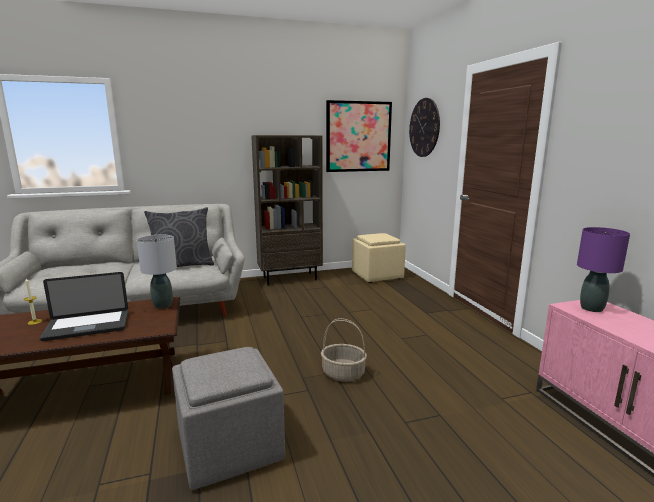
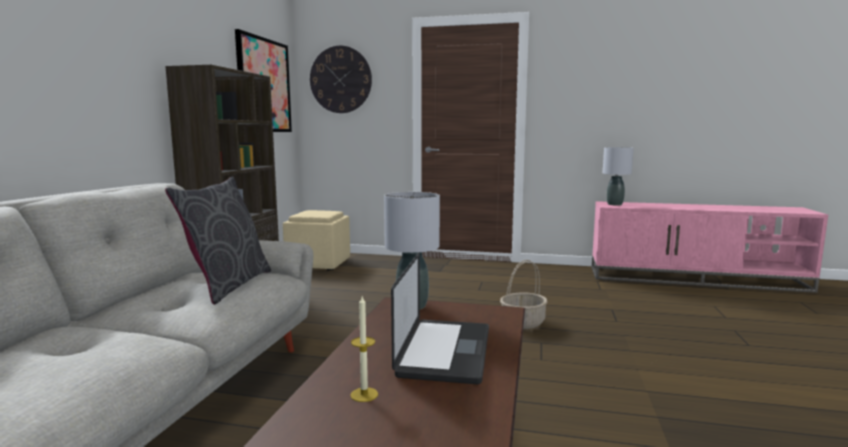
camera: 60 degrees left, 5 degrees down
(229, 448) = (626, 396): grey ottoman -> none
(592, 308) = (614, 204): purple table lamp -> grey table lamp

